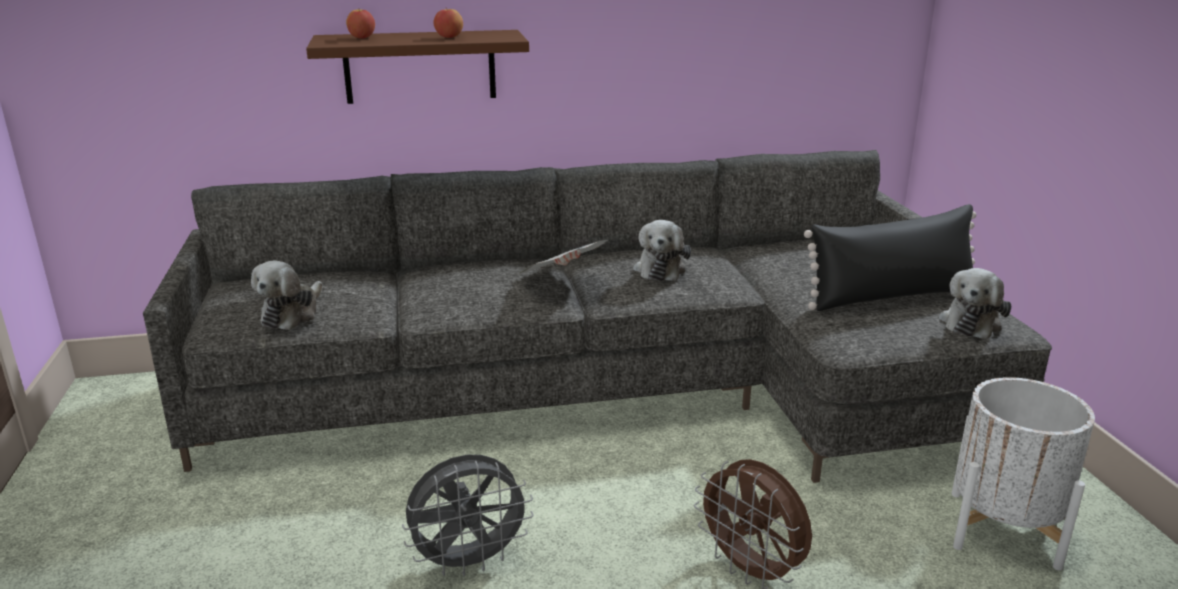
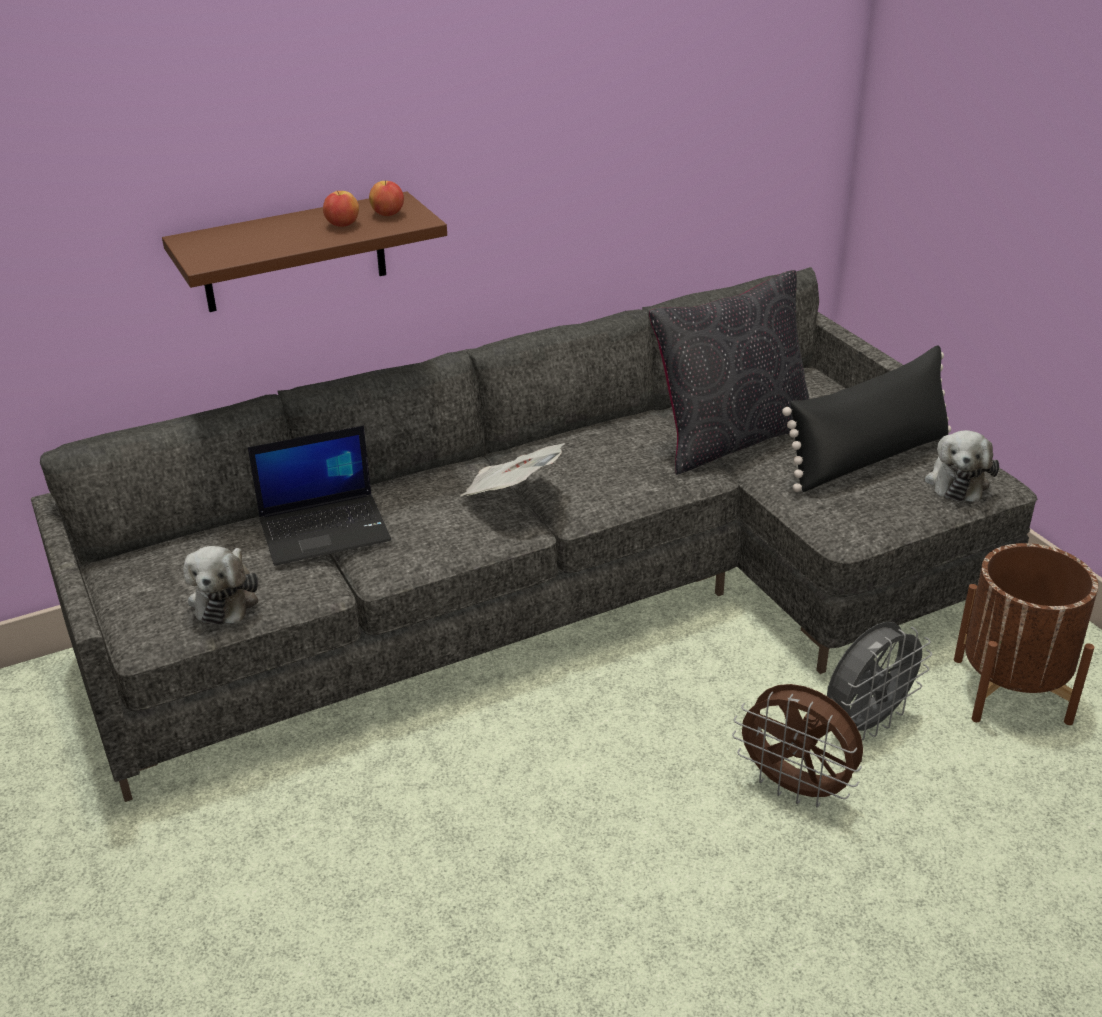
camera: 15 degrees left, 10 degrees up
(362, 38) = (234, 239): apple -> apple (388, 214)
(399, 283) = (326, 529): none -> laptop
(469, 562) = (513, 841): grey fan -> grey fan (867, 722)
(660, 269) = (613, 458): plush toy -> none
(771, 270) = (731, 439): none -> black pillow
(1003, 529) = (1011, 690): white planter -> brown planter

